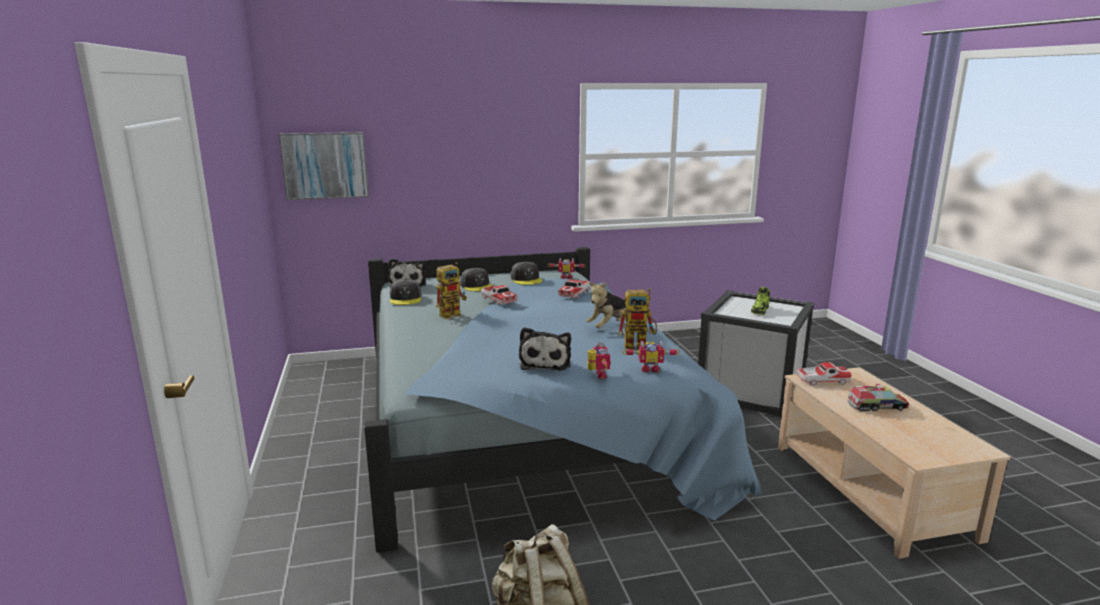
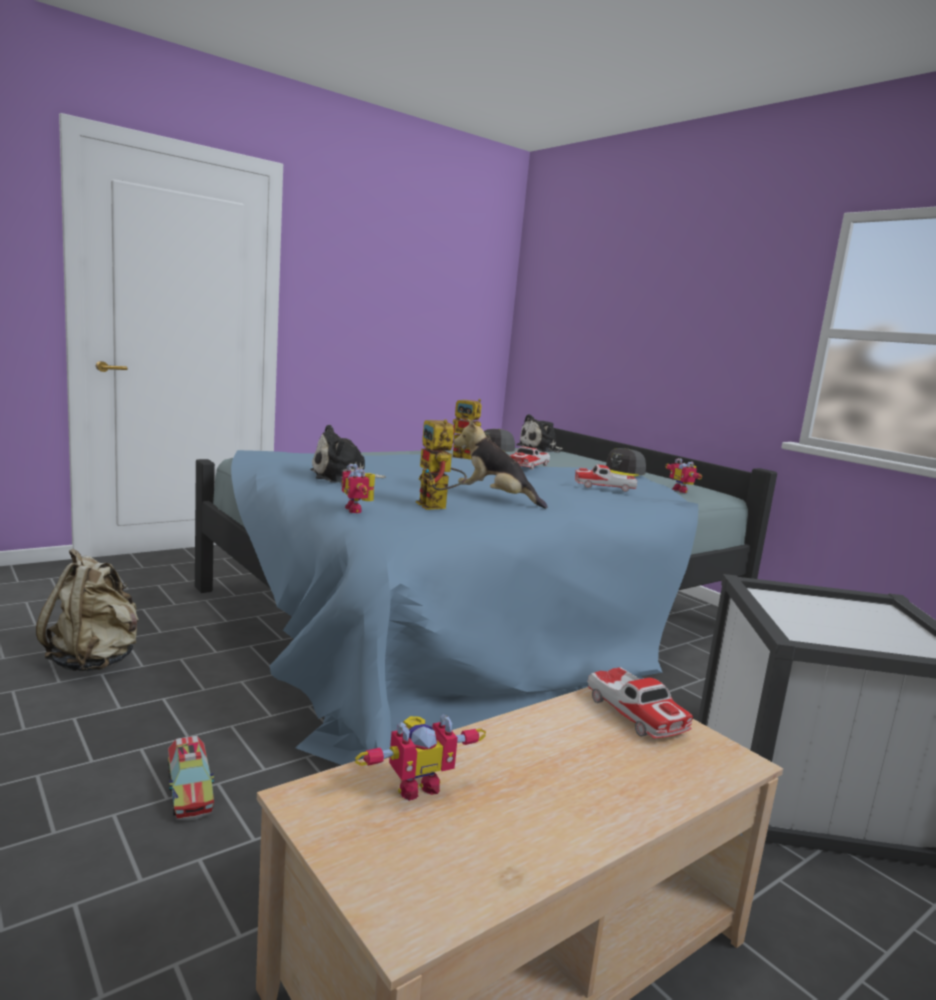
camera: 65 degrees right, 5 degrees down
(325, 165) = (550, 319): picture -> none
(476, 286) = (575, 464): grey cap -> none
(597, 375) = (320, 492): toy robot -> toy robot (416, 785)
(760, 310) = (849, 624): shoe -> none
(877, 406) = (556, 770): toy truck -> toy truck (189, 790)

